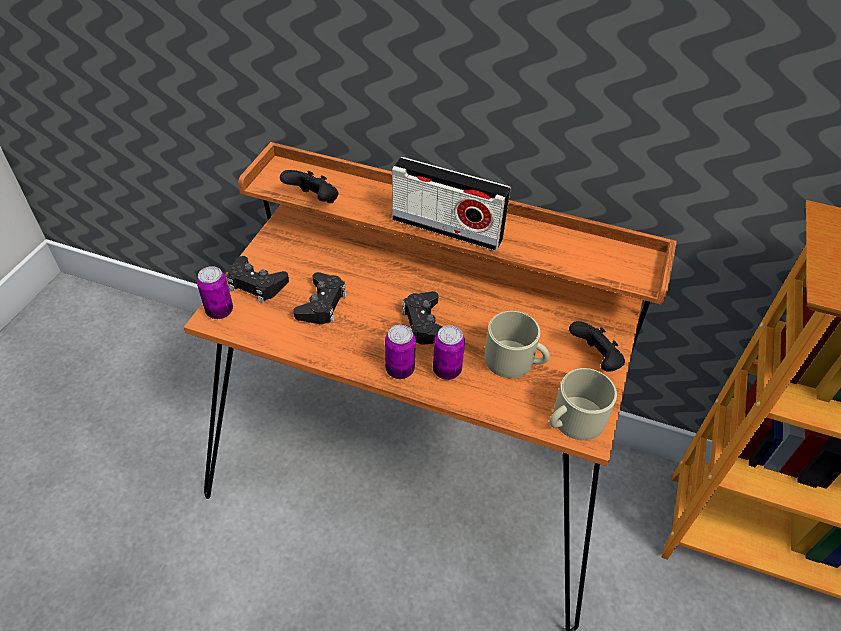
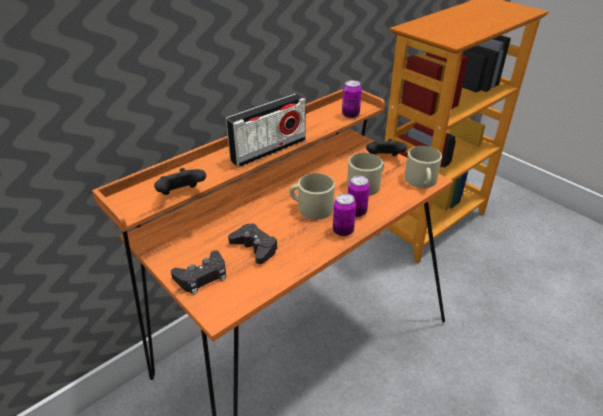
camera: 60 degrees left, 10 degrees down
(220, 311) = (214, 307): can -> can (350, 115)
(424, 323) = (311, 208): black game controller -> beige mug

